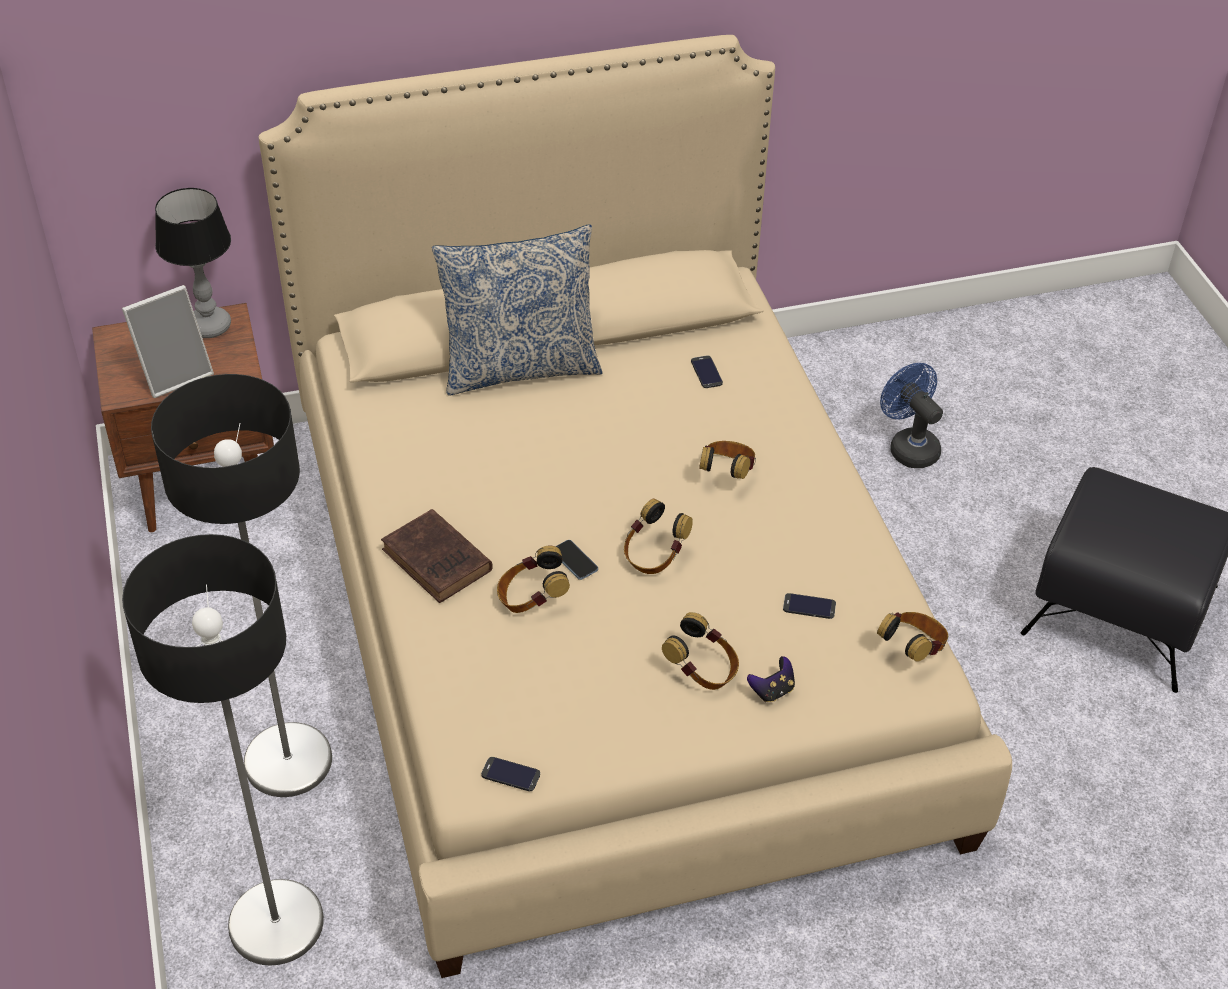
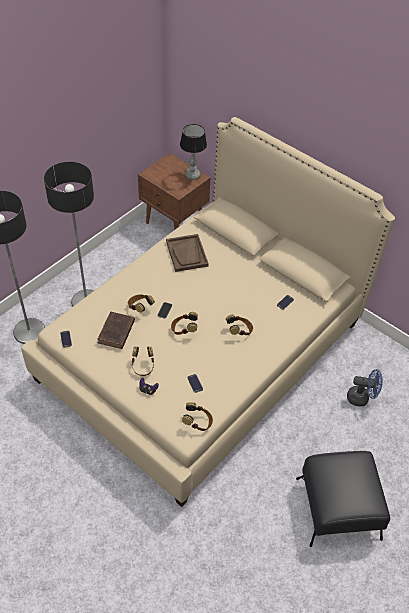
camera: 55 degrees right, 5 degrees up
(174, 373) = (166, 179): picture frame -> none
(438, 562) = (138, 278): brown book -> brown book (116, 333)
(440, 449) = (187, 254): none -> brown tray
(520, 367) = (242, 253): pillow -> none
(909, 446) = (361, 398): blue fan -> blue fan turned 75 degrees clockwise

